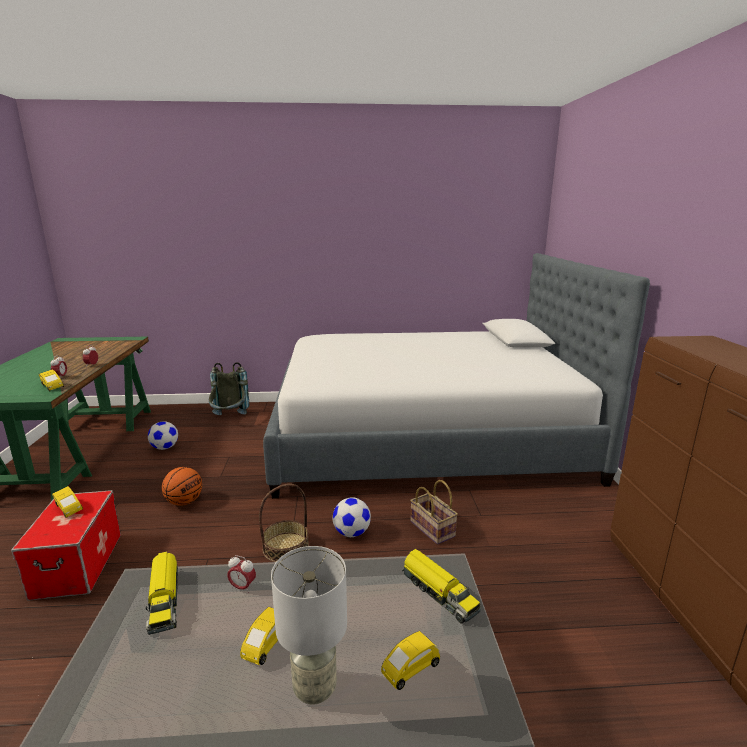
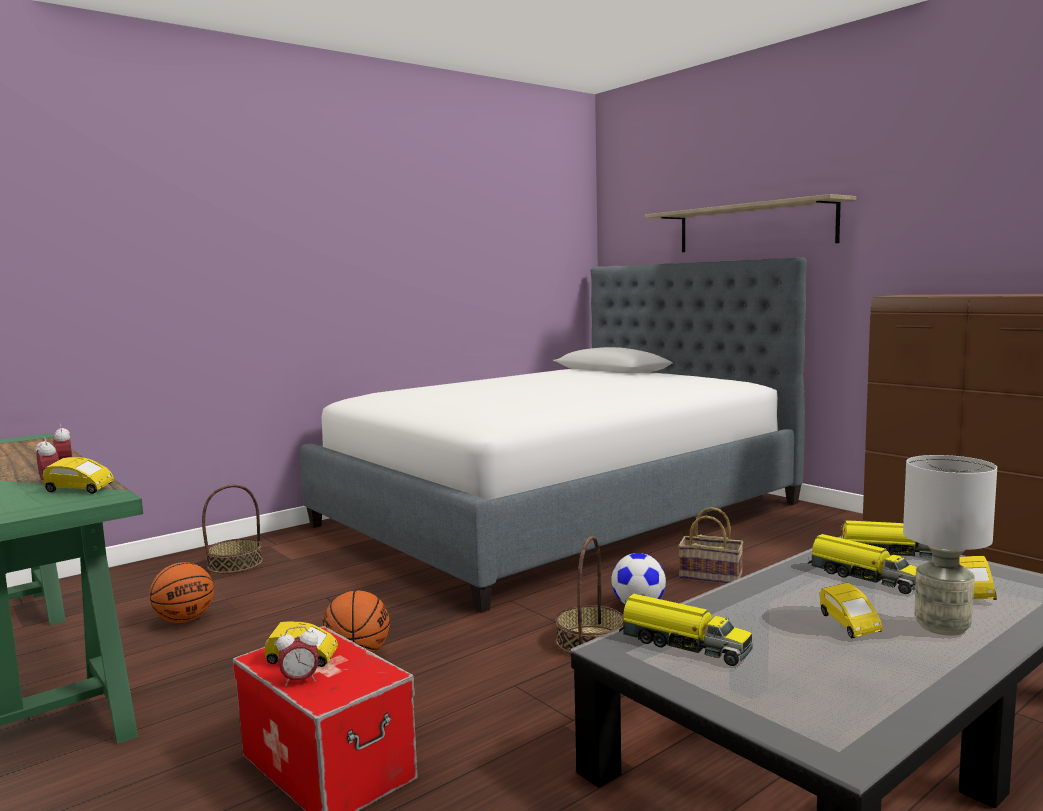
camera: 35 degrees left, 10 degrees down
(165, 448) = (184, 620): football -> basketball
(230, 419) = (235, 564): grey backpack -> basket
(242, 587) = (735, 609): alarm clock -> alarm clock (300, 681)
(369, 605) = (863, 577): none -> toy truck
(628, 240) = (754, 227): none -> shelf

